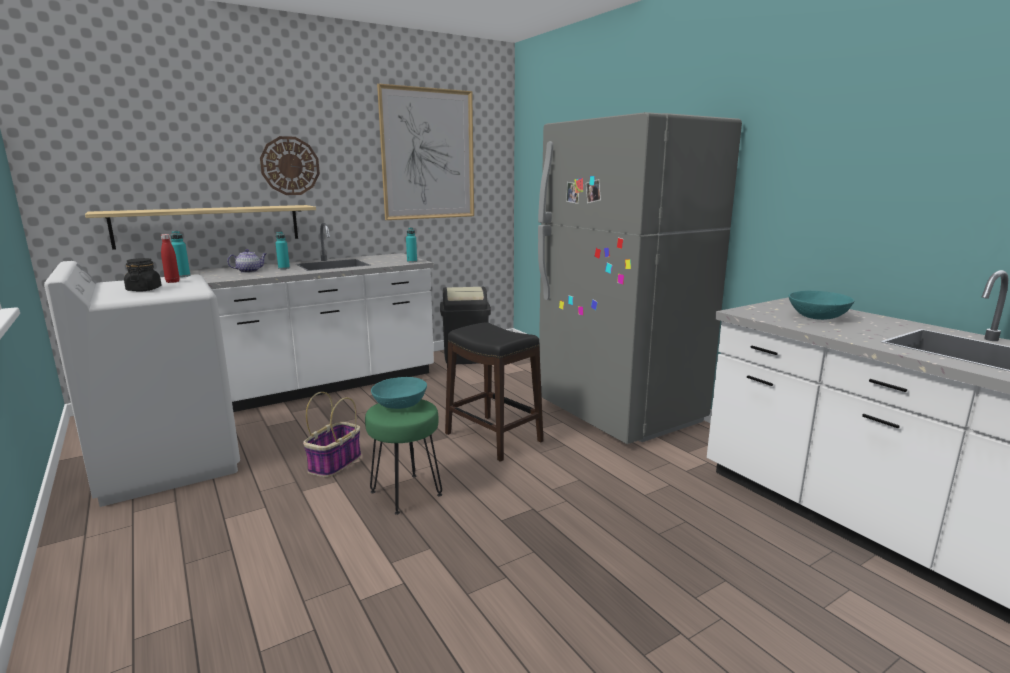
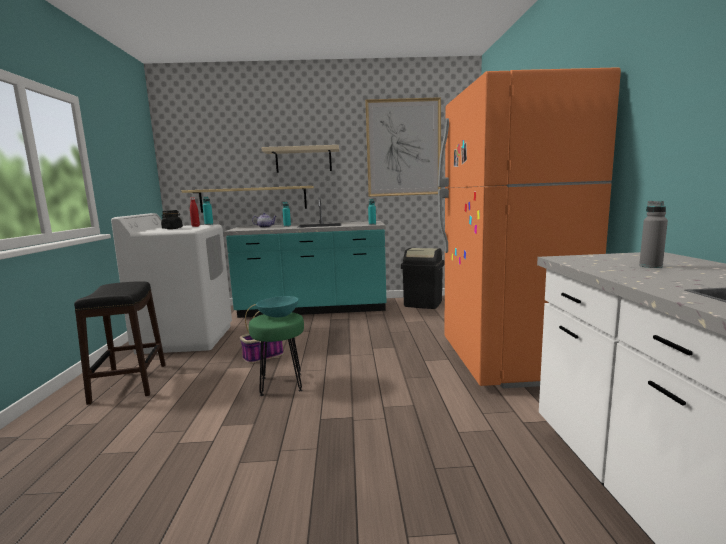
camera: 30 degrees right, 5 degrees down
(290, 166) = (303, 160): wall clock -> beige shelf
(326, 385) = (313, 309): white counter -> turquoise counter
(493, 438) = (381, 360): black stool -> black stool (129, 383)
(619, 412) = (509, 361): grey fridge -> orange fridge
(817, 317) = (650, 266): turquoise bowl -> grey bottle

